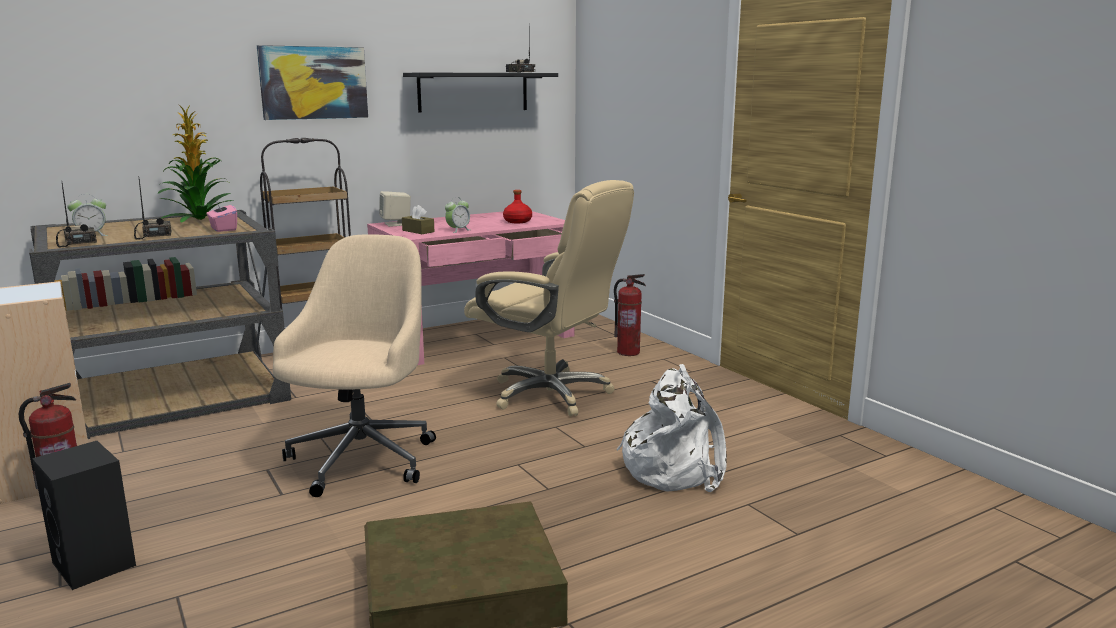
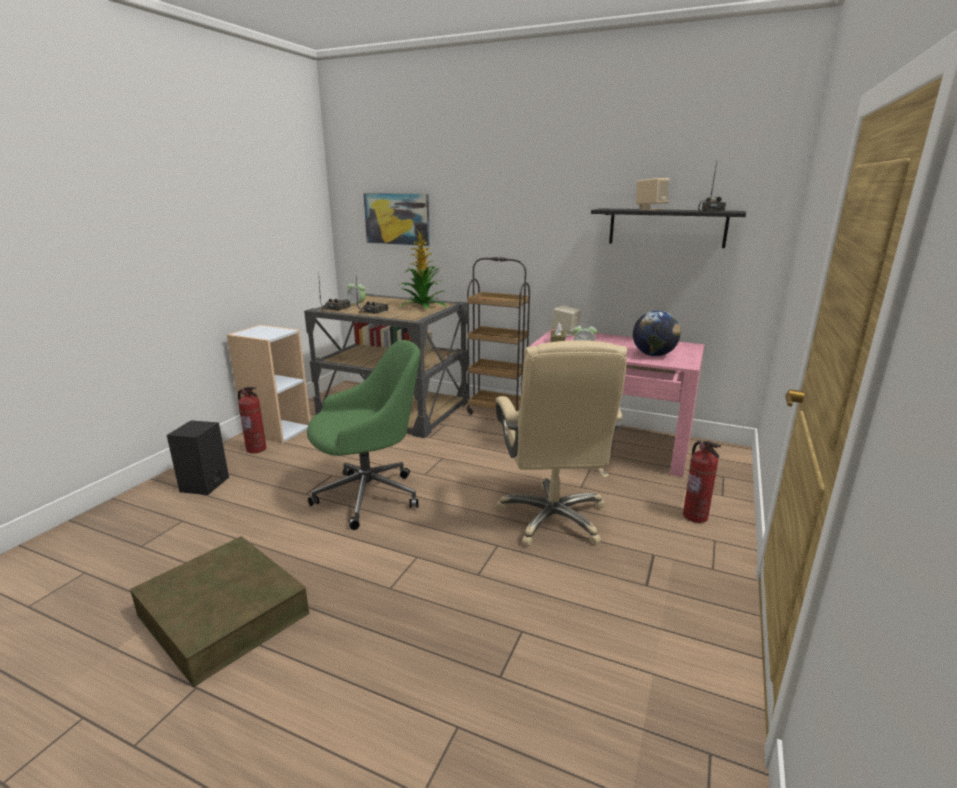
camera: 55 degrees right, 5 degrees up
(223, 229) = (409, 315): pink tissue box -> none
(313, 83) = (526, 215): picture -> picture (397, 219)
(362, 459) = (369, 496): beige office chair -> green office chair
(464, 72) = (650, 209): none -> beige speaker
(517, 221) = (653, 355): red bottle -> globe
(673, 469) = (485, 643): white backpack -> none

